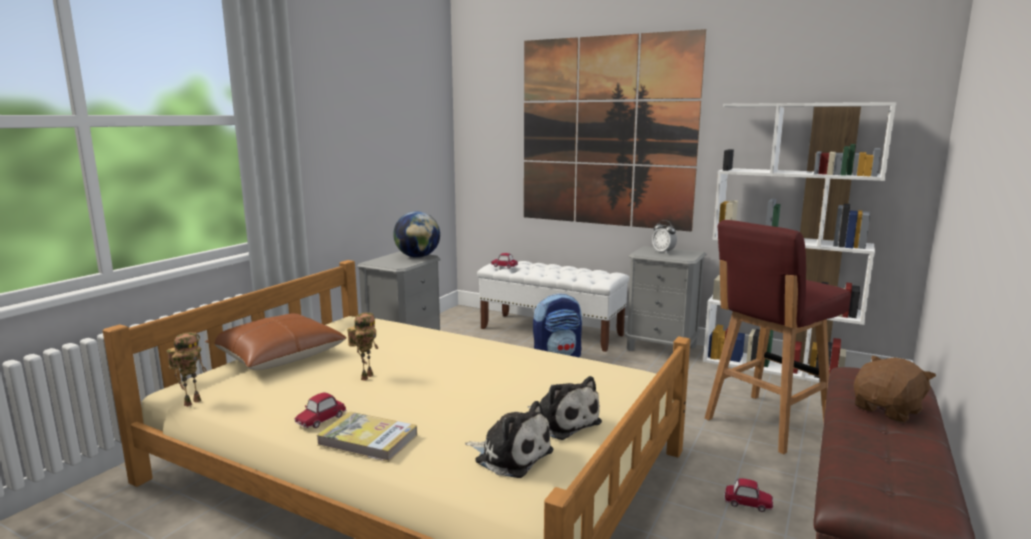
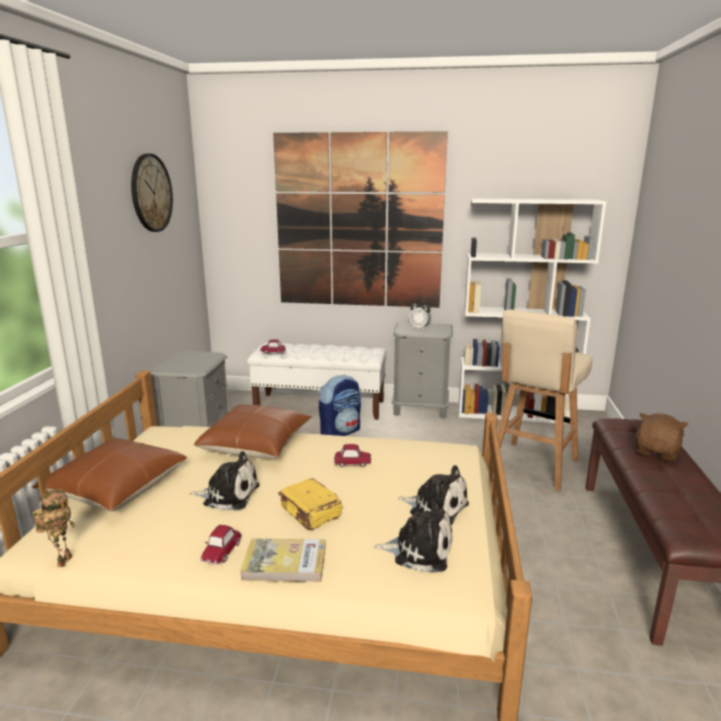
camera: 20 degrees left, 5 degrees up
(366, 376) = (228, 495): toy robot -> plush toy
(392, 97) = (151, 193): none -> wall clock
(417, 257) = (204, 356): globe -> none
(427, 340) = (256, 444): none -> brown pillow
(428, 404) = (310, 513): none -> yellow book
(747, 503) = (558, 538): toy car -> toy car (352, 462)
(764, 423) = (532, 466): red stool -> beige stool

